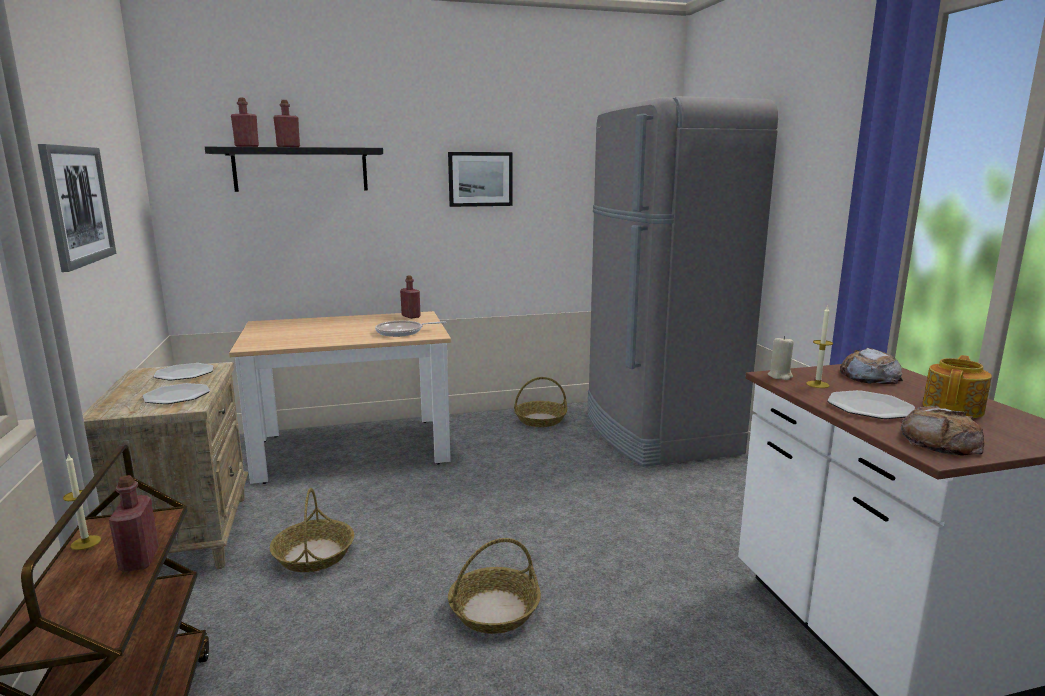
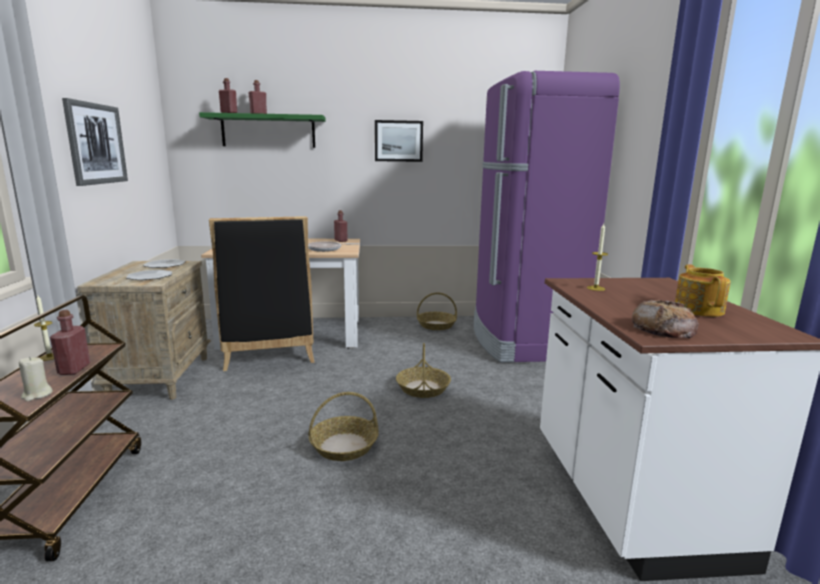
camera: 10 degrees right, 0 degrees up
(301, 169) = (268, 131): black shelf -> green shelf
(314, 555) = (236, 397): basket -> basket (423, 388)
(330, 478) = (269, 351): none -> black chair
(657, 433) = (523, 341): grey fridge -> purple fridge
(780, 376) = (570, 282): beige candle -> beige candle (37, 395)
(869, 376) = (646, 286): bread -> none
(869, 407) = (624, 304): plate -> none
(953, 408) = (698, 309): teapot -> teapot turned 45 degrees counterclockwise

